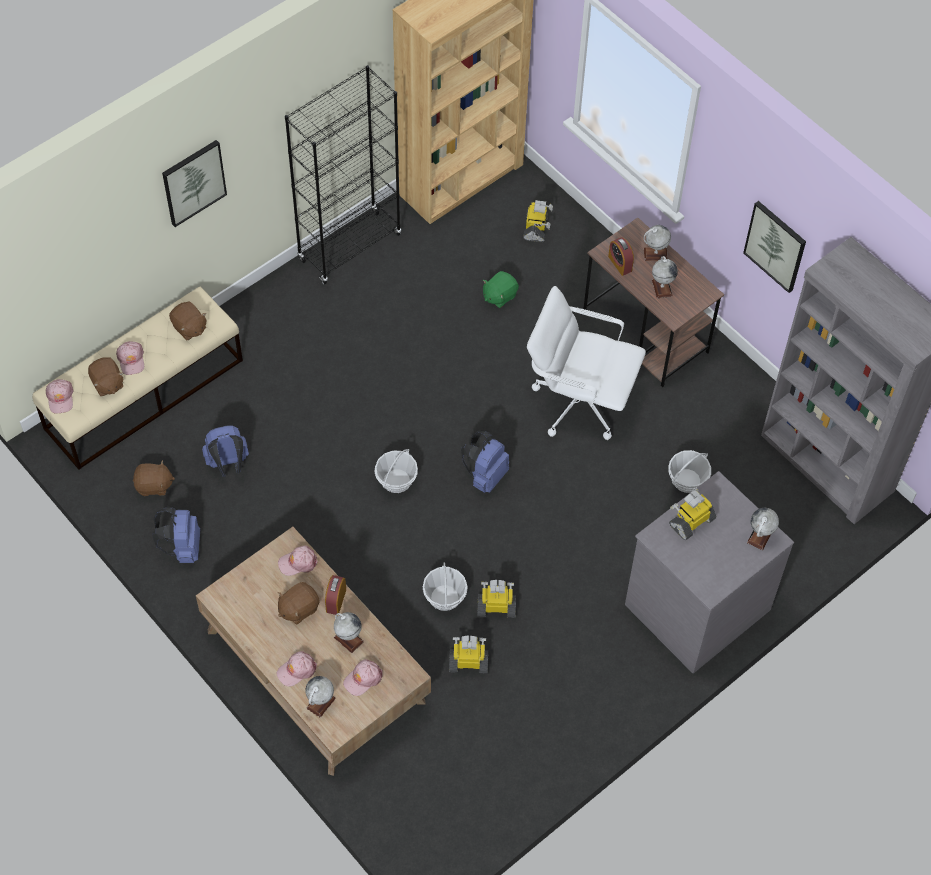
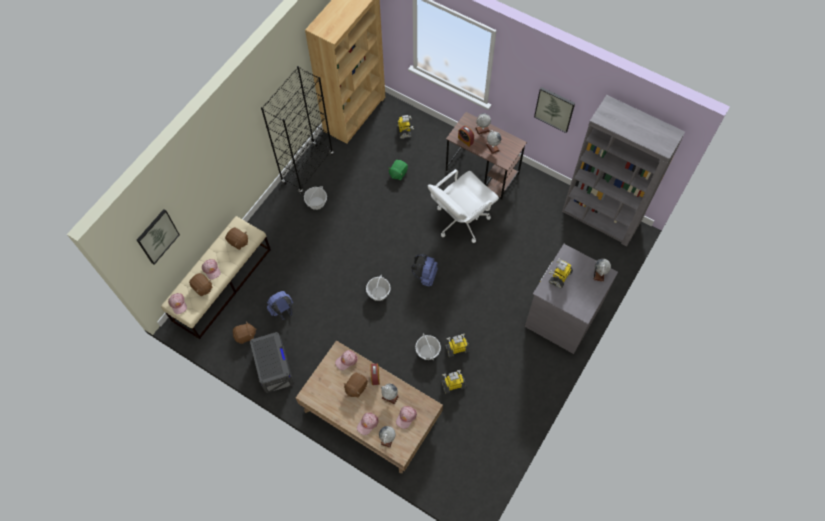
camera: 15 degrees left, 5 degrees up
(182, 548) = (274, 367): blue backpack -> grey storage box
(193, 182) = (220, 161): picture -> picture (157, 236)
(579, 401) = (460, 220): white office chair -> white office chair turned 45 degrees counterclockwise
(687, 480) = (532, 247): basket -> basket (316, 203)

